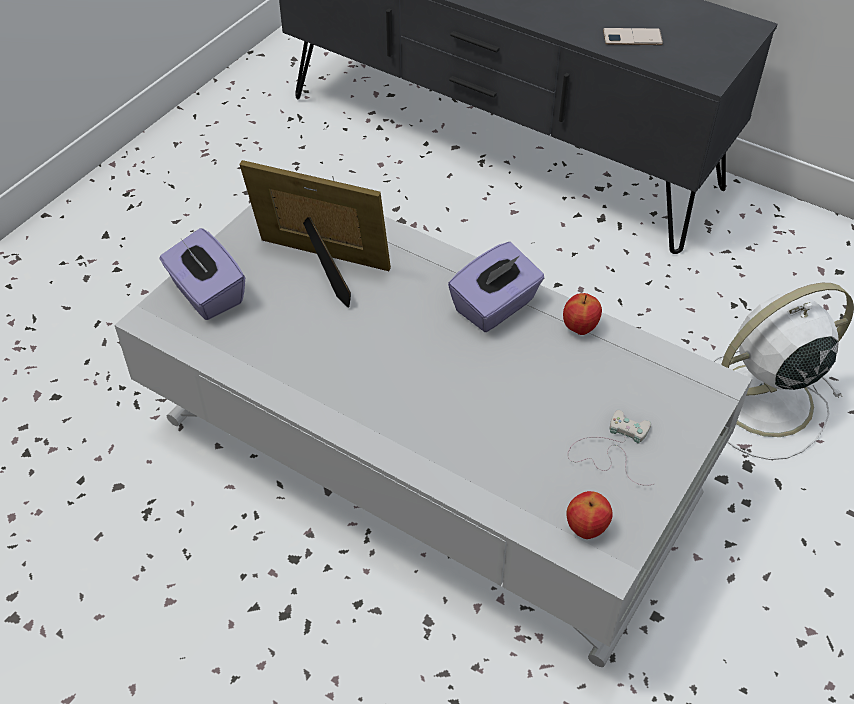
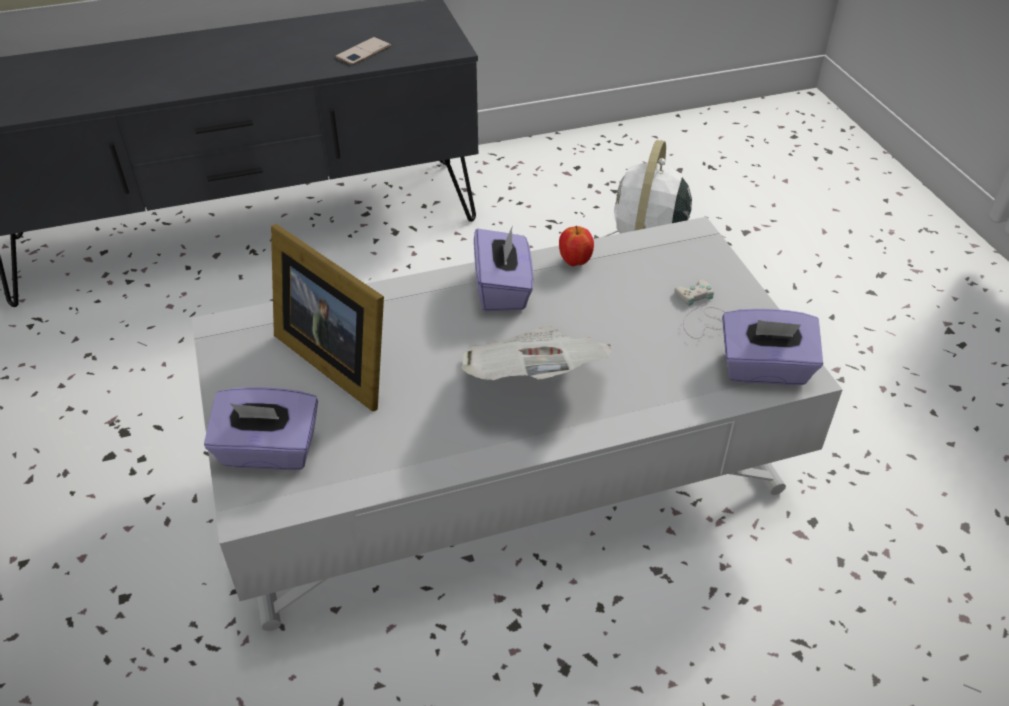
camera: 50 degrees left, 5 degrees down
(323, 267) = (336, 358): picture frame -> picture frame turned 105 degrees counterclockwise
(413, 388) = (534, 381): none -> newspaper
(586, 528) = (764, 369): apple -> purple tissue box

